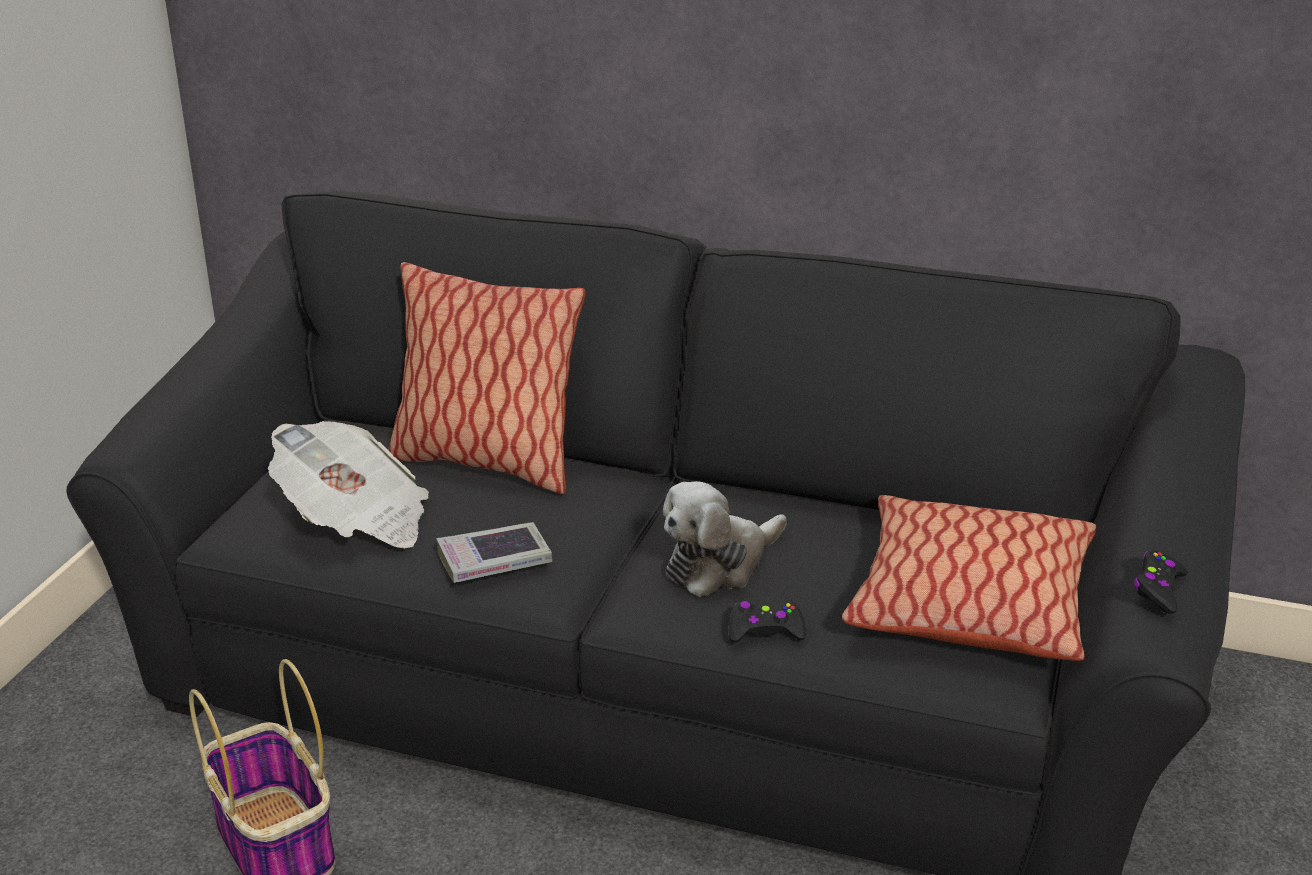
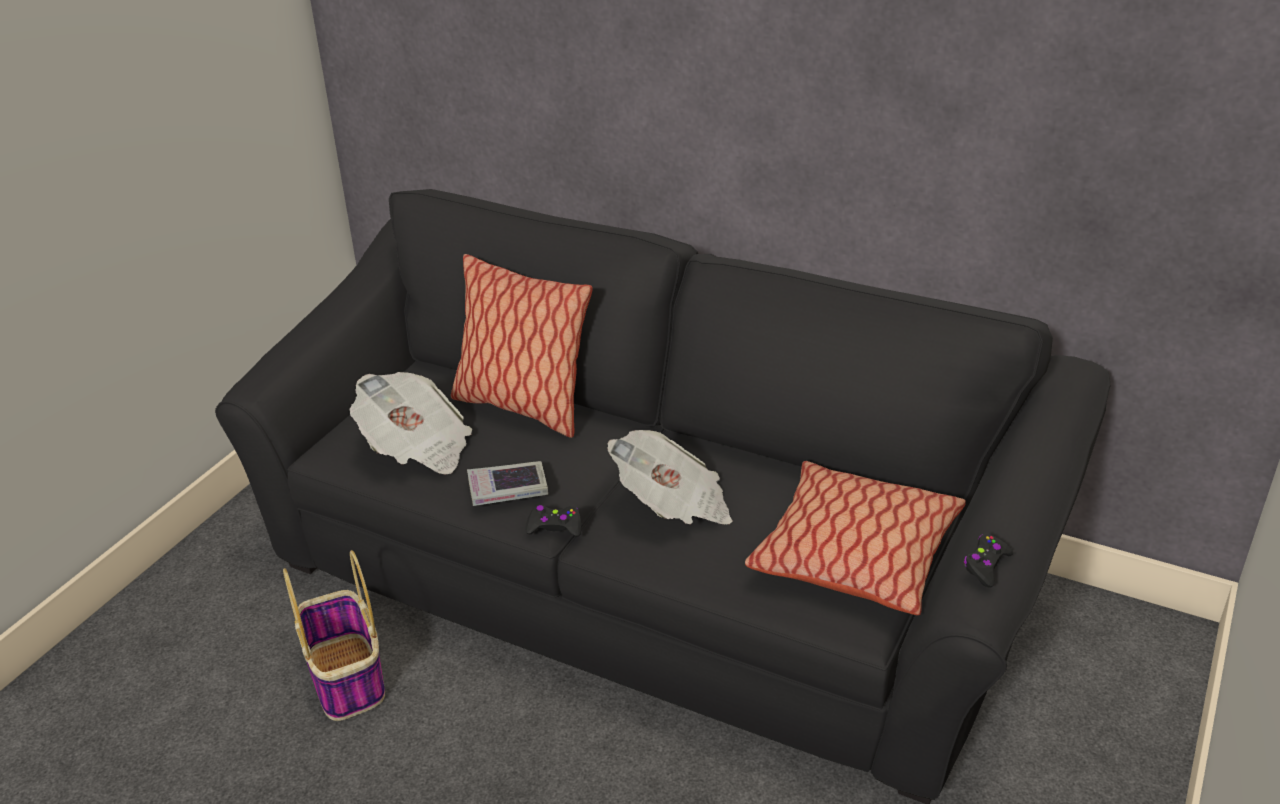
camera: 10 degrees right, 5 degrees up
(719, 564) = (673, 505): plush toy -> newspaper
(765, 630) = (692, 563): black game controller -> black game controller (554, 527)

